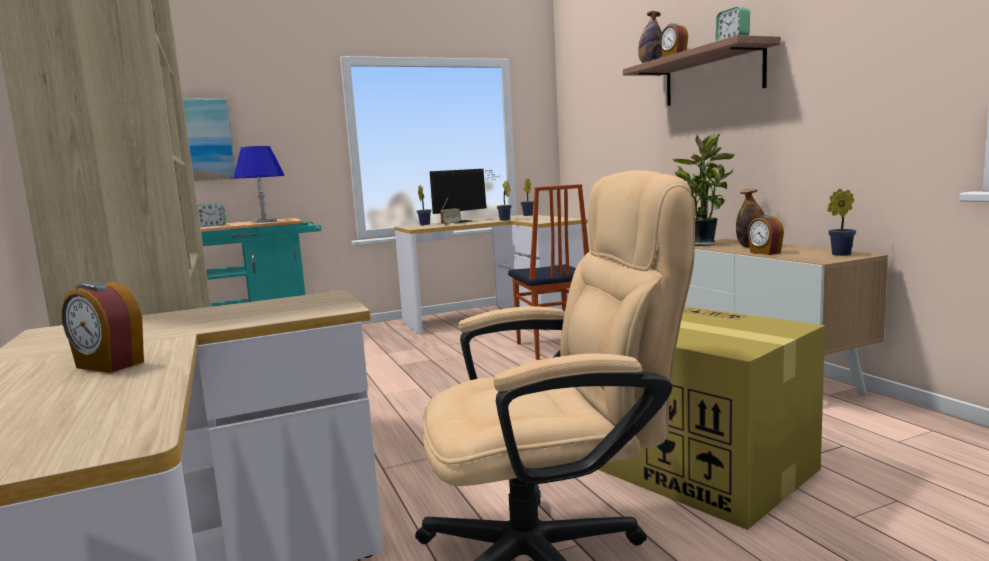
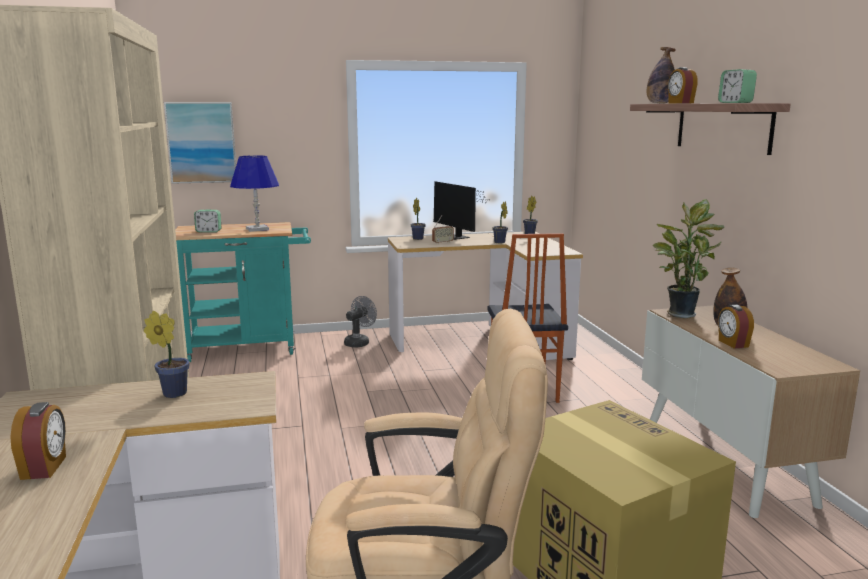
camera: 10 degrees right, 5 degrees up
(108, 365) = (45, 467): alarm clock -> alarm clock turned 135 degrees counterclockwise
(375, 332) = (359, 342): none -> grey fan
(462, 221) = (457, 238): monitor -> monitor turned 90 degrees clockwise
(838, 254) = (807, 361): potted plant -> potted plant (172, 393)

